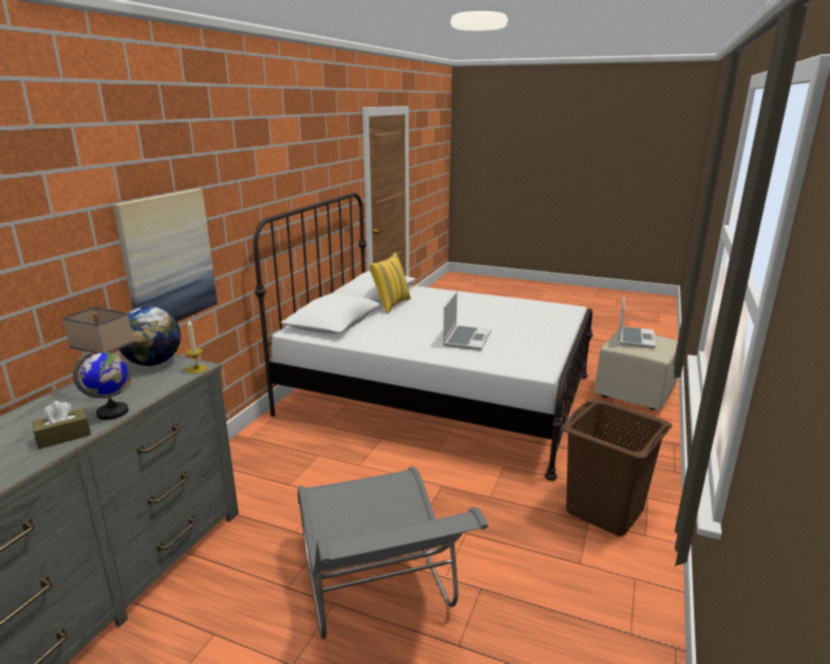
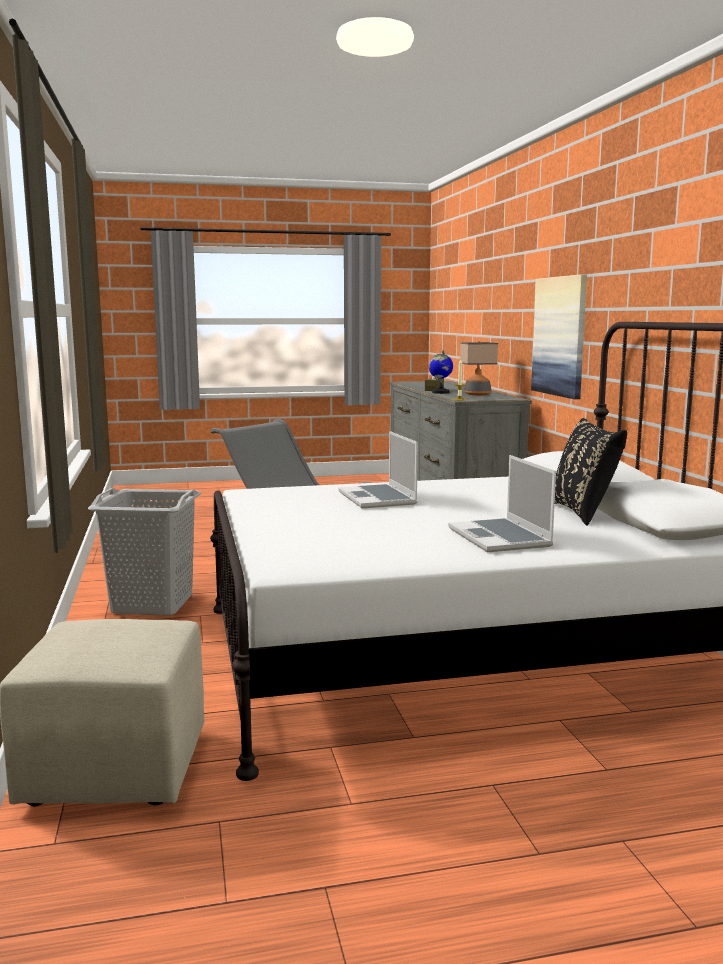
camera: 145 degrees right, 10 degrees down
(153, 363) = (494, 398): globe -> none
(390, 305) = (584, 513): yellow pillow -> black pillow
(604, 510) = (152, 604): brown laundry basket -> grey laundry basket
(635, 338) = (125, 643): laptop -> laptop (501, 538)

